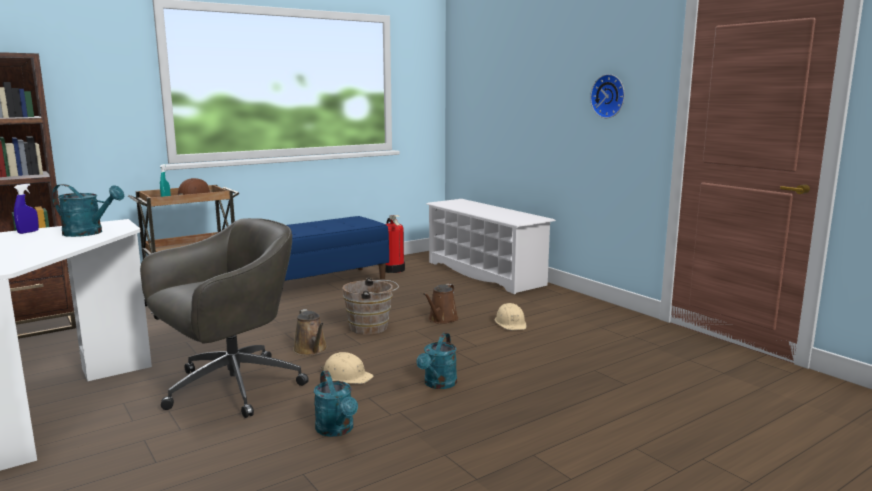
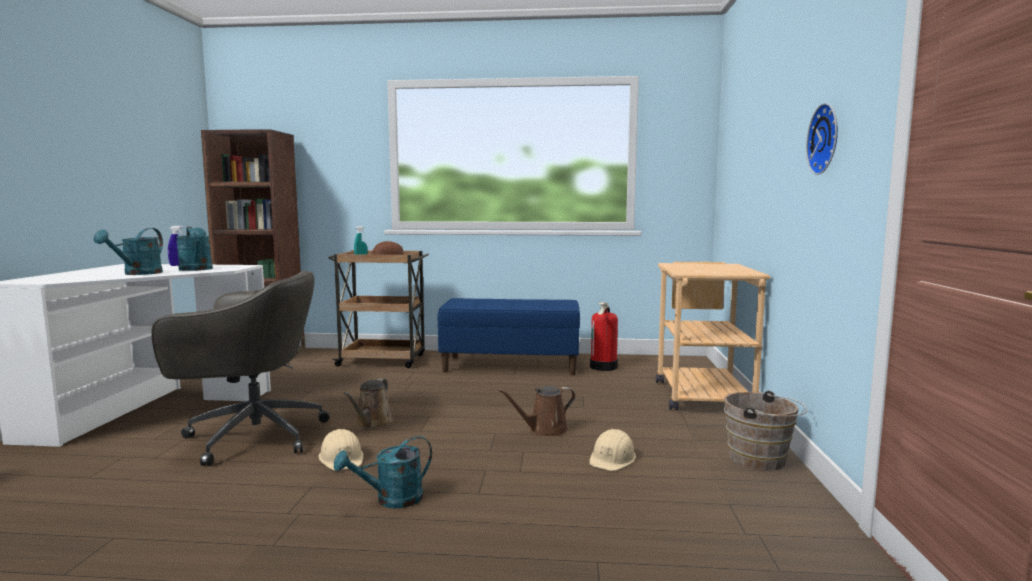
camera: 40 degrees right, 5 degrees down
(337, 430) = (221, 508): turquoise watering can -> turquoise watering can (138, 274)
(372, 327) = (463, 418): brown bucket -> brown bucket (761, 461)
(485, 273) = (700, 393): white shoe rack -> beige cart

